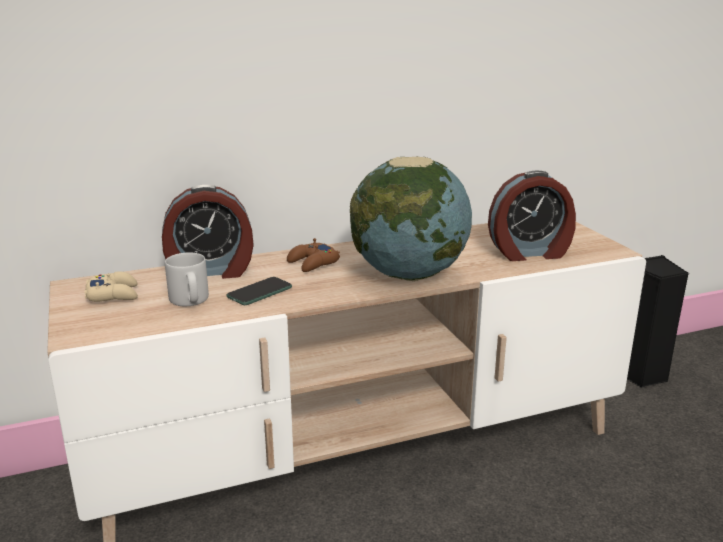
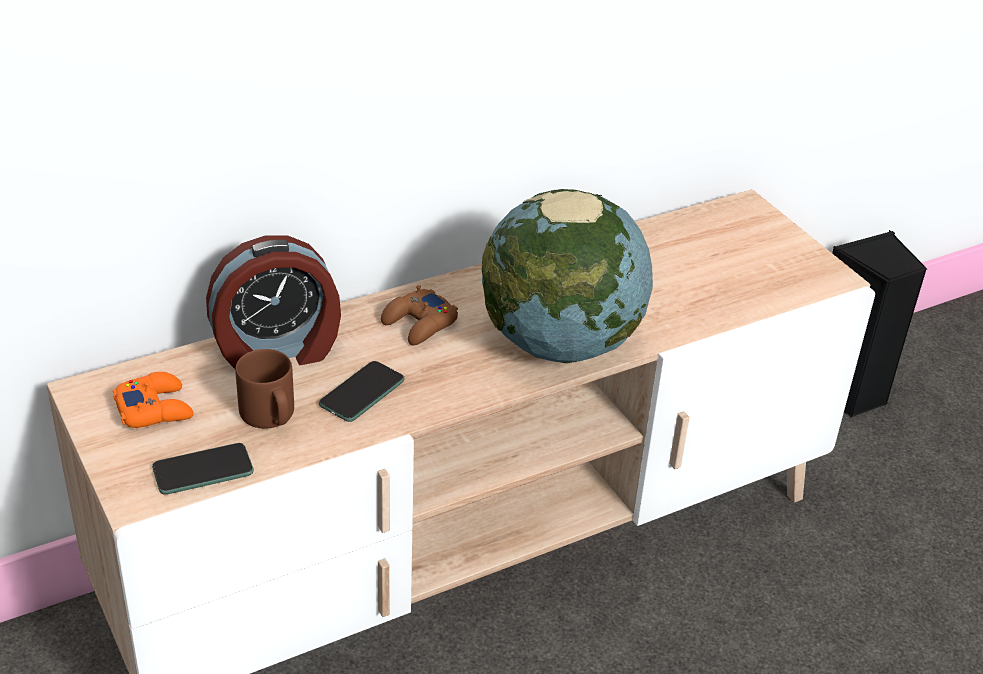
camera: 10 degrees left, 15 degrees up
(113, 294) = (155, 408): beige game controller -> orange game controller
(129, 325) = (203, 470): none -> phone
(190, 301) = (270, 416): grey mug -> brown mug
(529, 253) = (718, 287): alarm clock -> none

